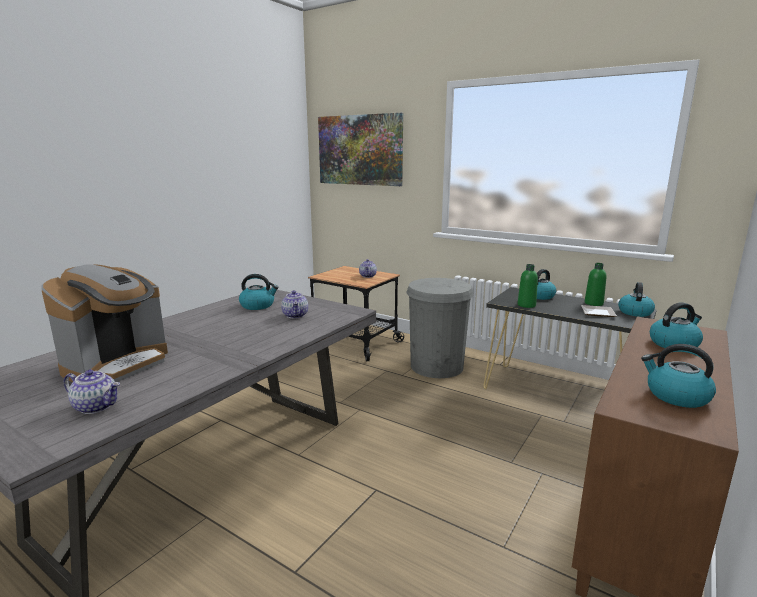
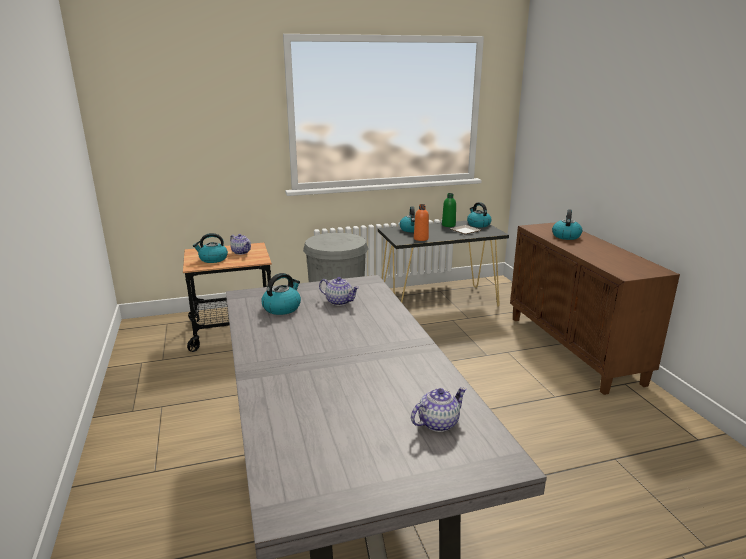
camera: 50 degrees left, 5 degrees up
(117, 364) = (345, 400): coffee machine -> none
(360, 150) = (173, 107): picture -> none
(526, 305) = (421, 239): green bottle -> orange bottle
(676, 396) = (623, 261): kettle -> kettle (213, 259)

